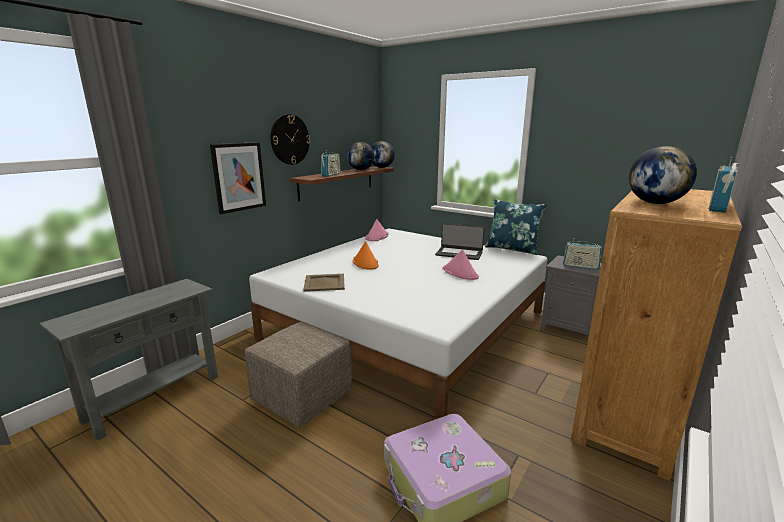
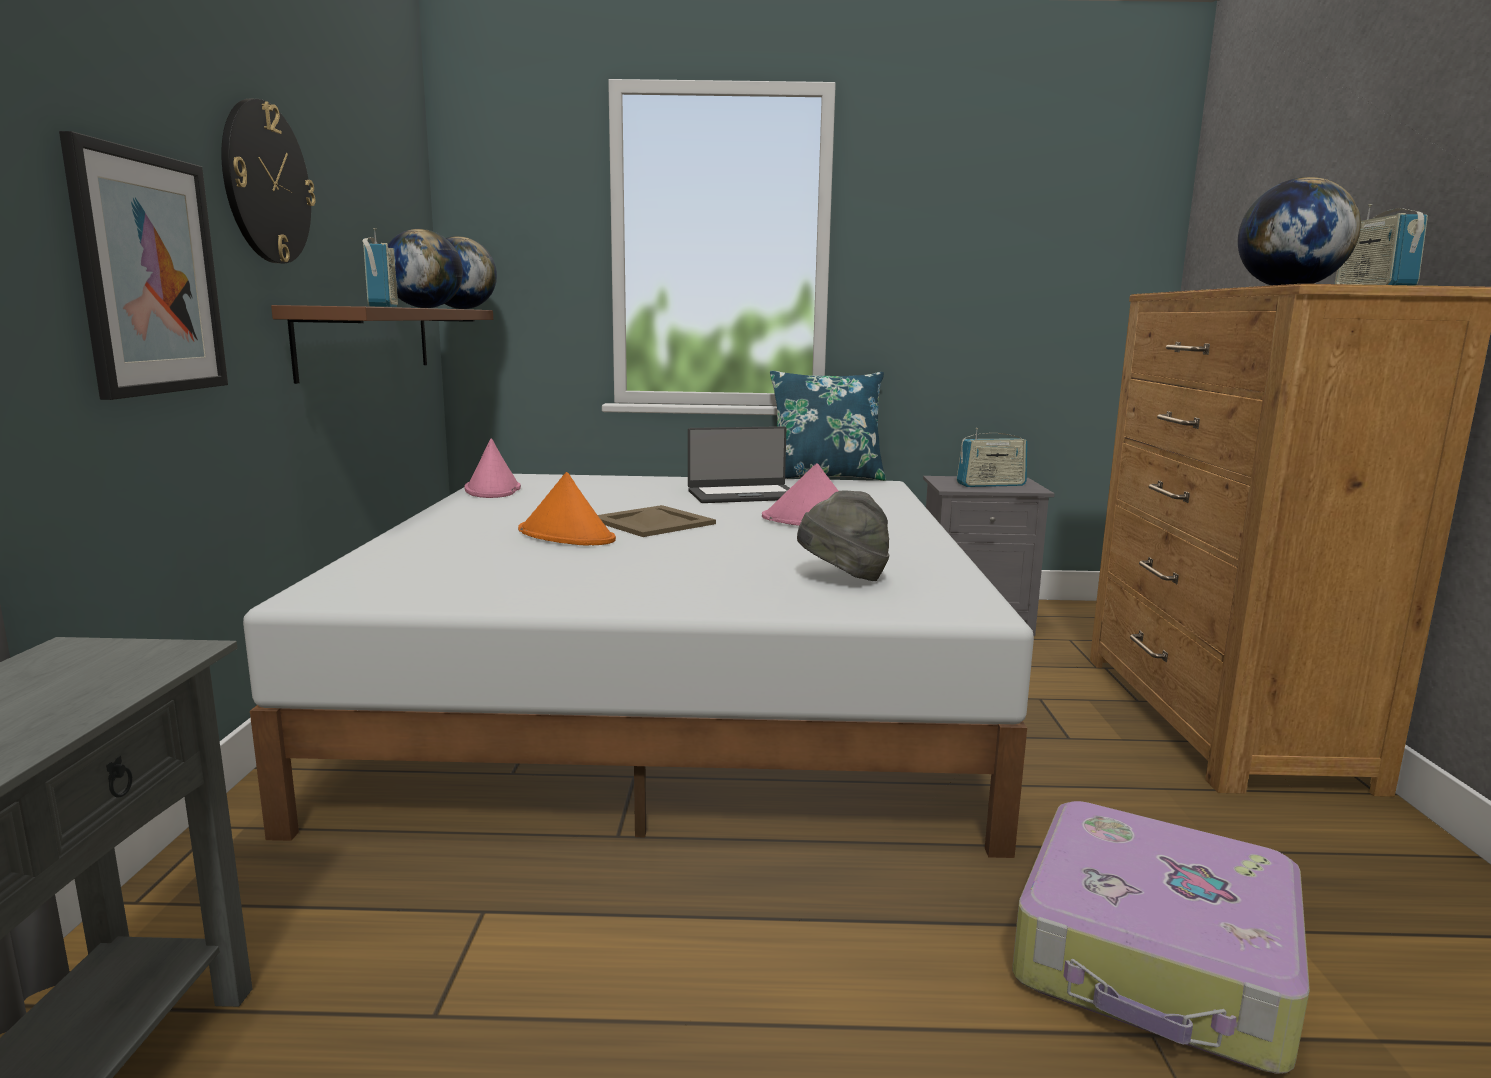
camera: 35 degrees left, 5 degrees down
(303, 397) = (623, 929): beige ottoman -> none
(324, 283) = (536, 587): beige tray -> beige tray (652, 522)
(421, 302) = (843, 578): none -> grey hat

